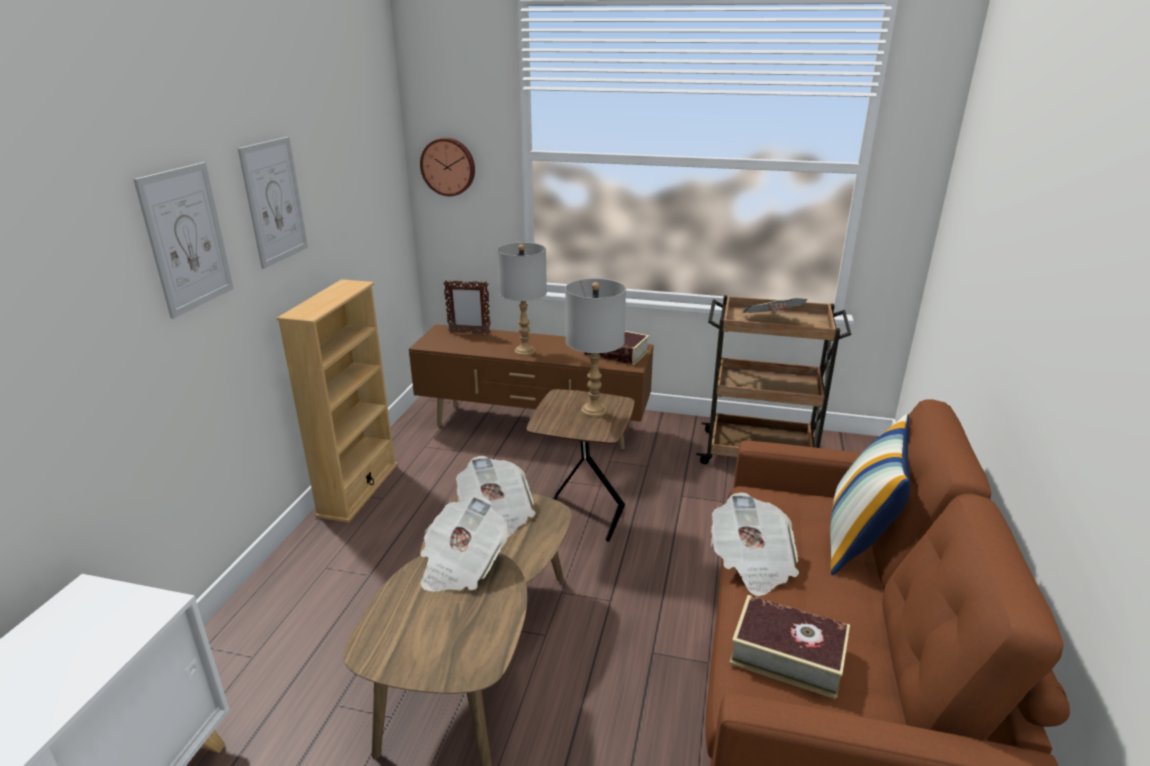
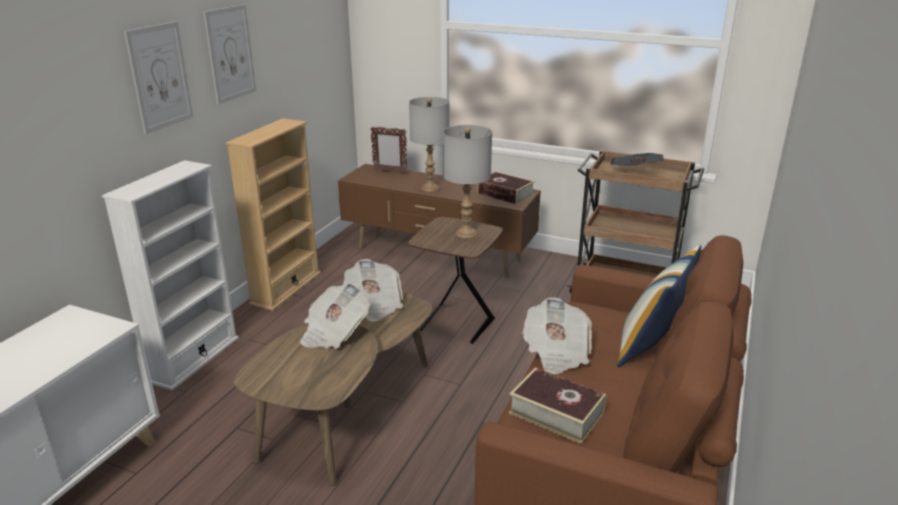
camera: 10 degrees right, 0 degrees up
(257, 606) = (194, 359): none -> white bookcase
(448, 166) = (382, 32): wall clock -> none

